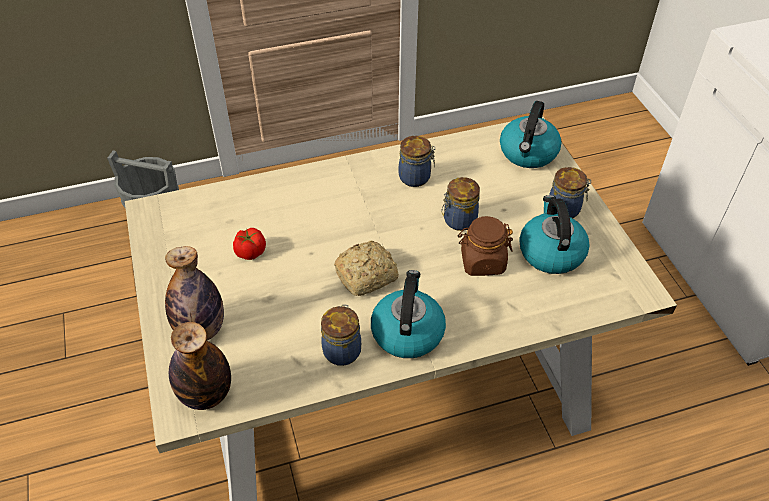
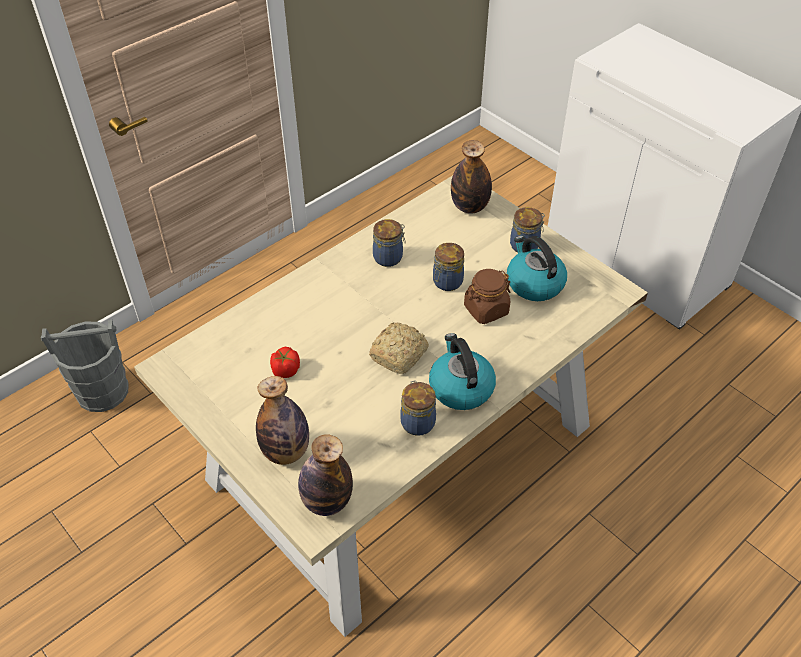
camera: 25 degrees left, 0 degrees up
(528, 153) = (469, 207): kettle -> bottle

